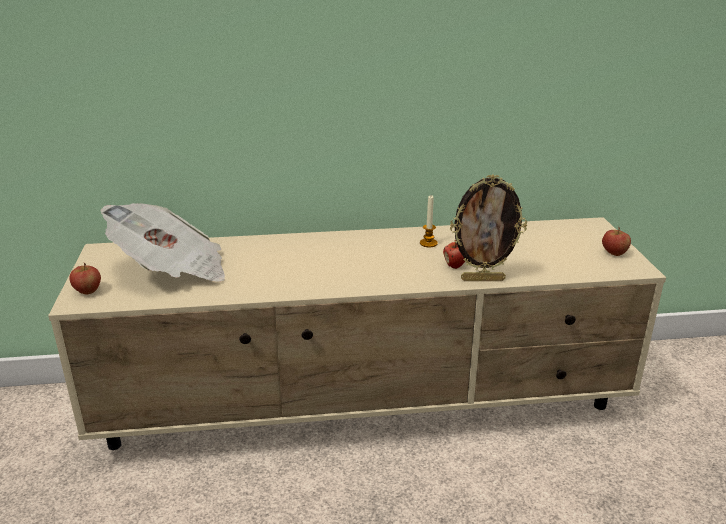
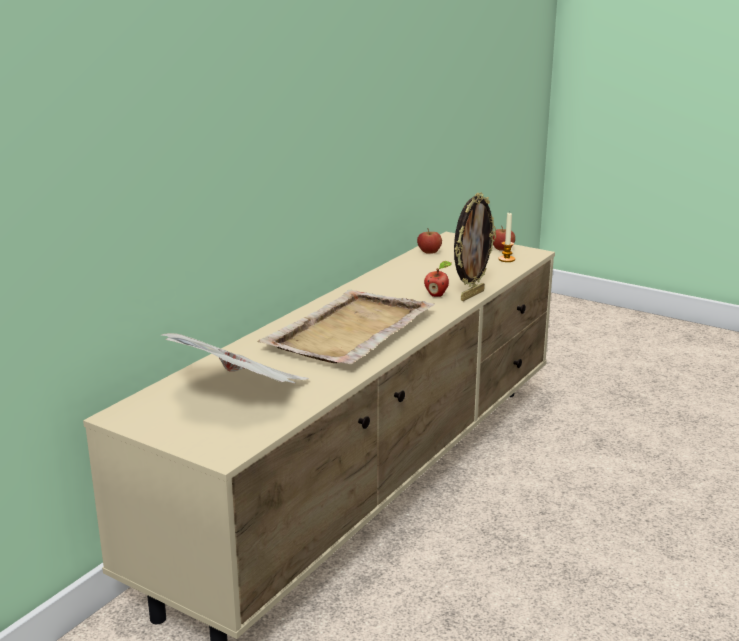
camera: 50 degrees left, 5 degrees down
(87, 291) = (209, 443): apple -> apple (429, 252)
(326, 263) = (348, 332): none -> beige tray
(428, 243) = (383, 289): candle -> candle (506, 259)

